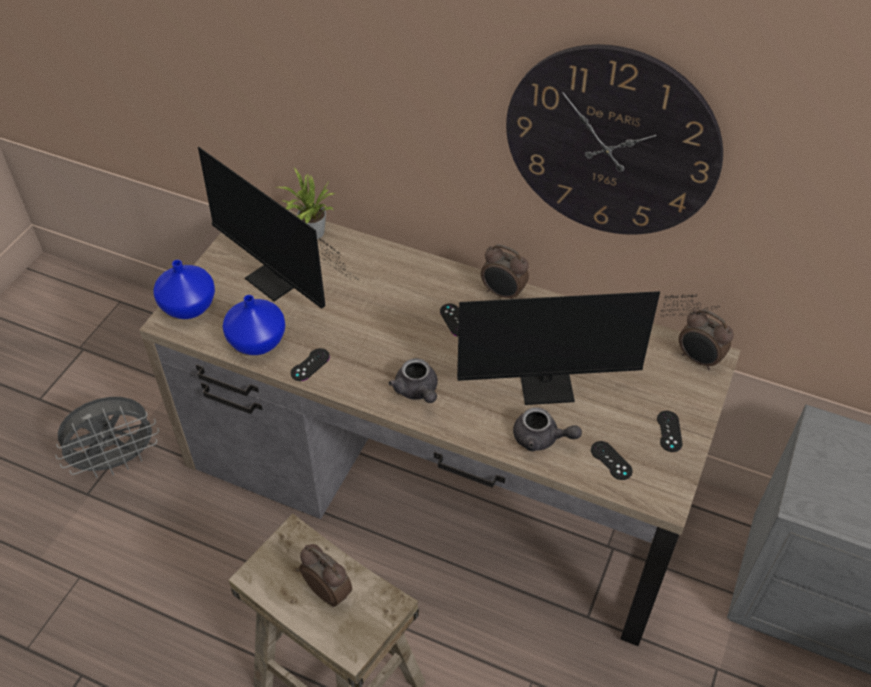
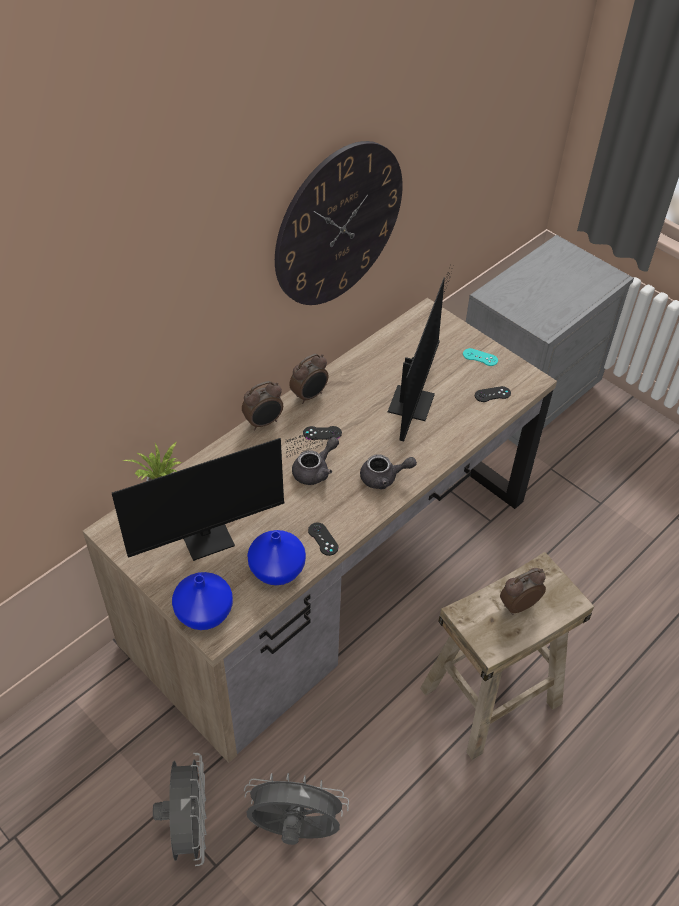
camera: 70 degrees left, 0 degrees up
(134, 543) = (294, 829): none -> grey fan
(541, 439) = (459, 423): grey teapot -> grey teapot (315, 470)
(669, 431) = (480, 357): black game controller -> turquoise game controller
(698, 360) = (426, 319): alarm clock -> alarm clock (264, 423)

